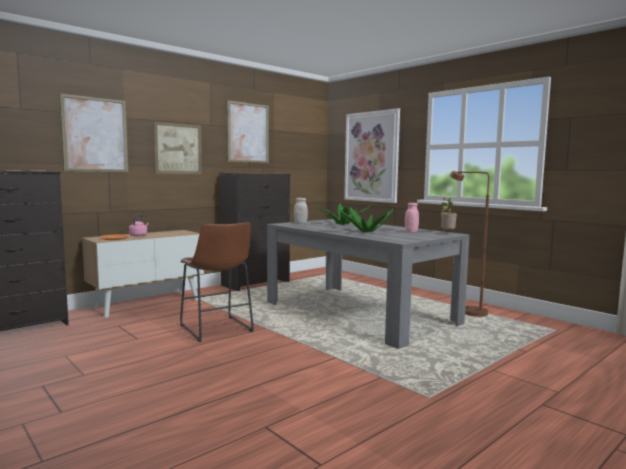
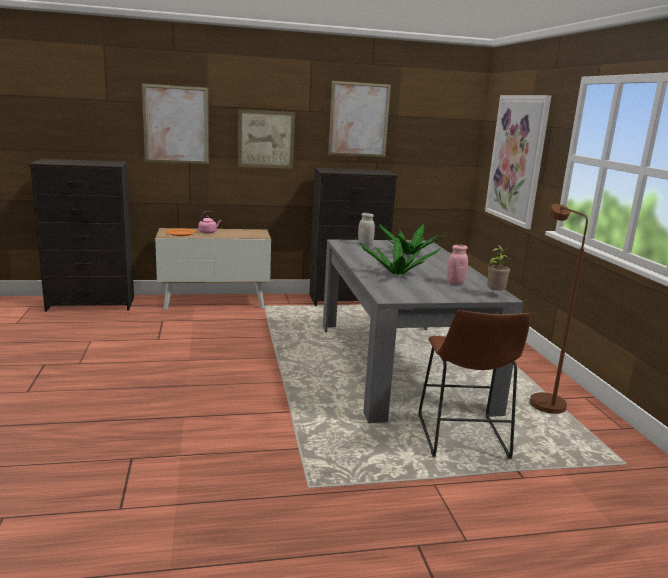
camera: 30 degrees right, 10 degrees up
(217, 330) = (232, 347): brown stool -> brown stool (462, 440)

